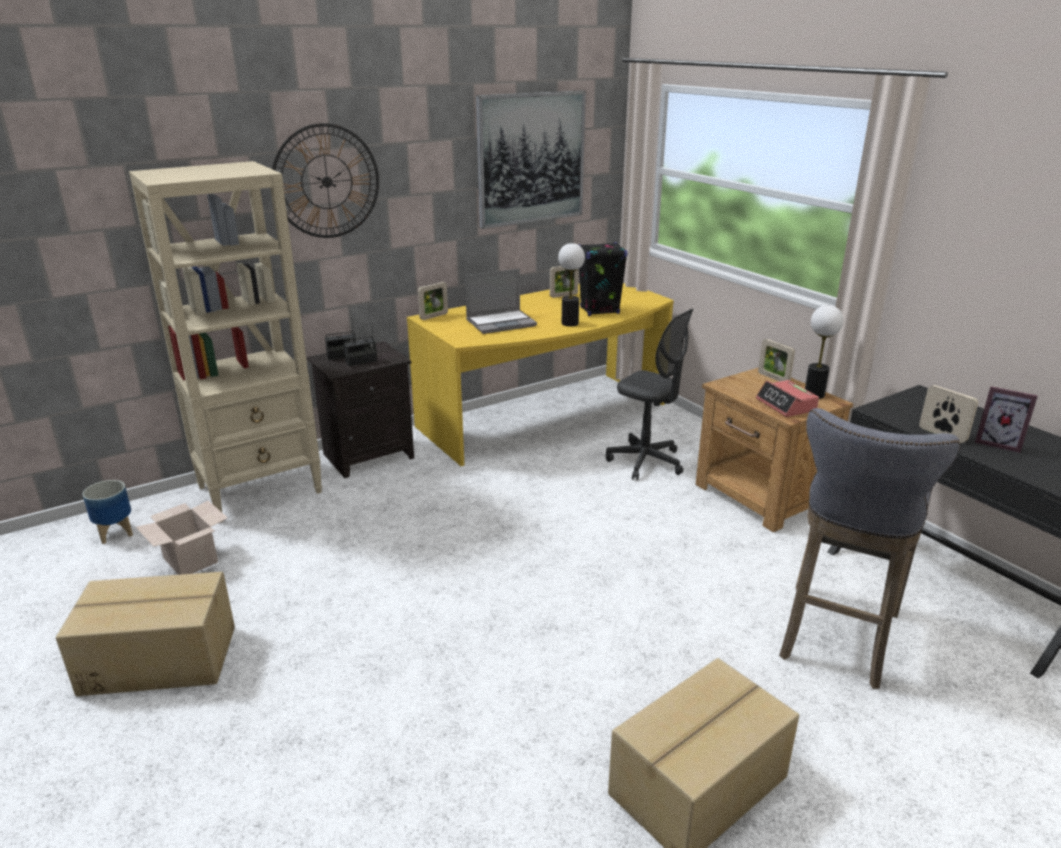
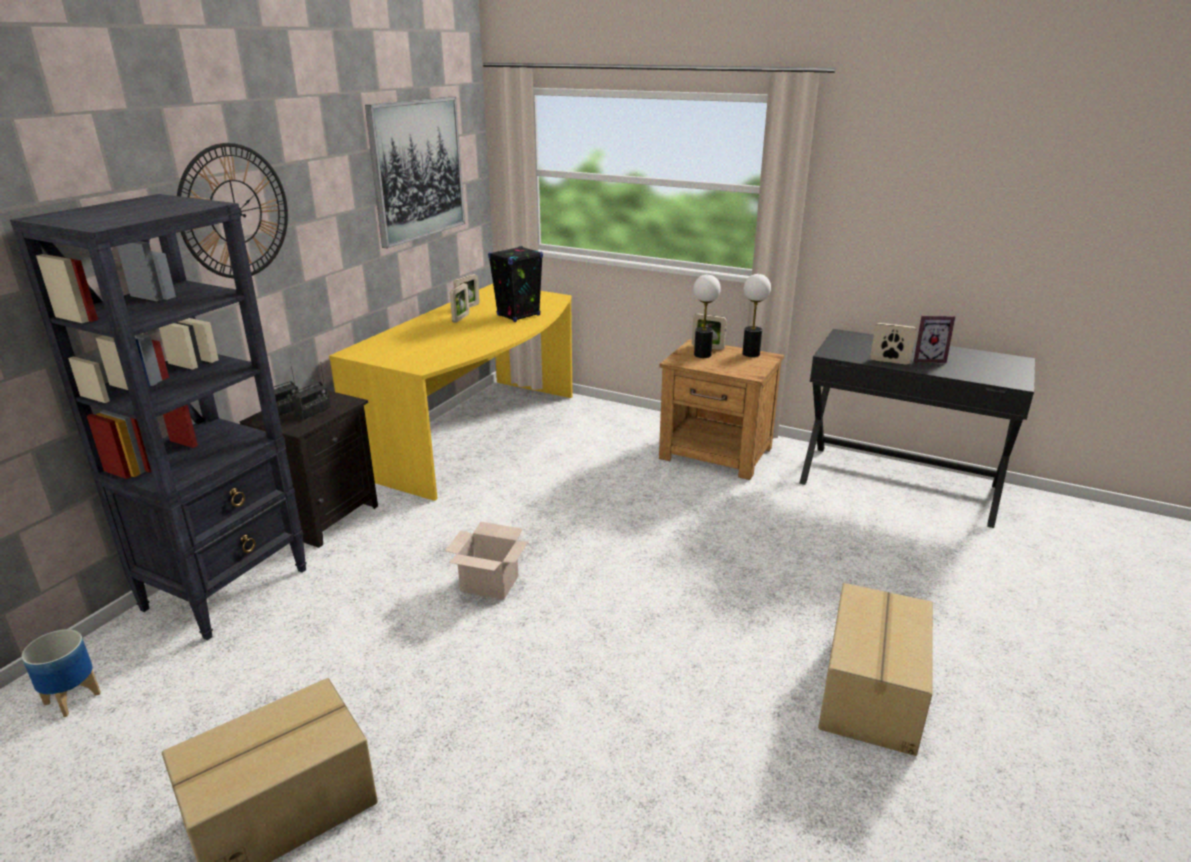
camera: 30 degrees left, 0 degrees up
(192, 560) = (214, 691): cardboard box -> cardboard box (491, 583)
(261, 489) = (228, 588): beige bookcase -> black bookcase
(434, 316) = (359, 350): picture frame -> picture frame (461, 318)
(501, 323) = (439, 343): laptop -> none
(569, 323) = (505, 332): table lamp -> table lamp (702, 355)
(645, 462) = (601, 450): grey office chair -> none
(786, 405) = (741, 367): alarm clock -> none
(837, 639) = (862, 546): grey stool -> none

